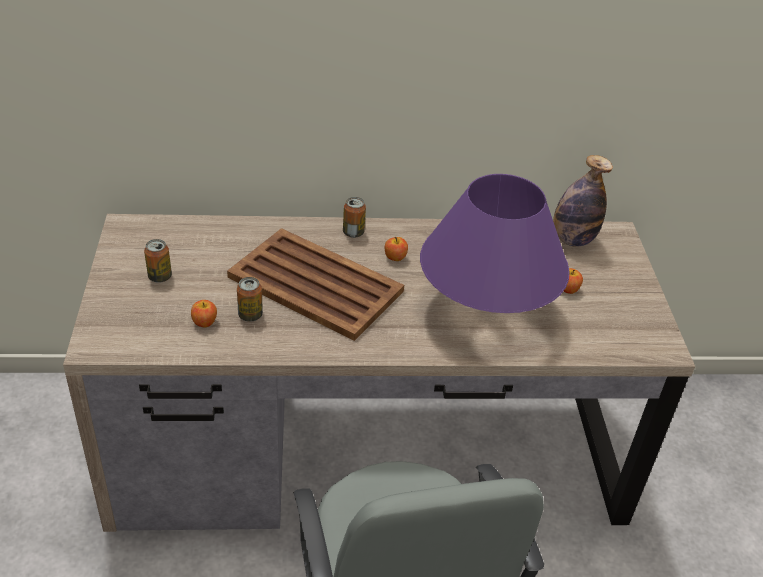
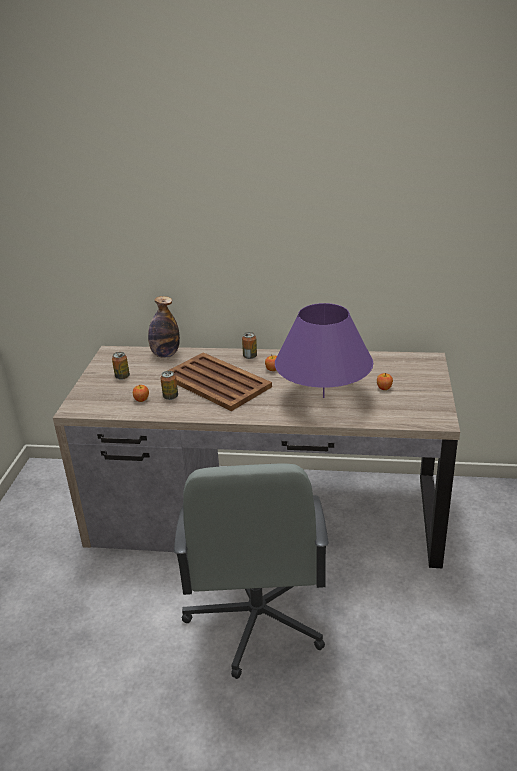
camera: 15 degrees right, 10 degrees down
(572, 239) = (397, 361): bottle -> bottle (165, 354)

